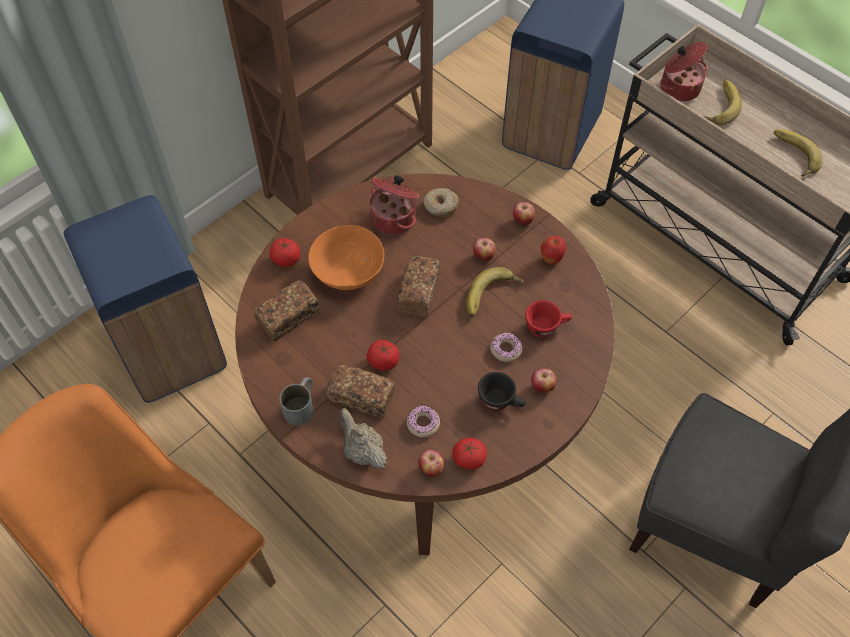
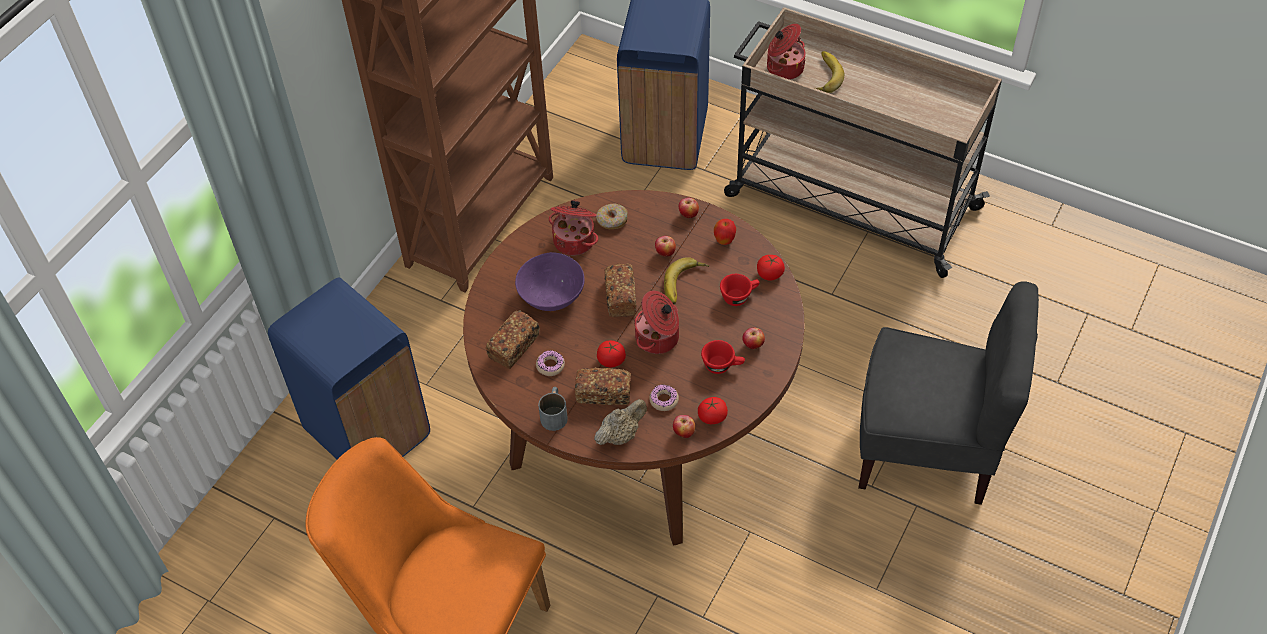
camera: 15 degrees left, 5 degrees down
(286, 259) = (492, 299): tomato -> tomato (770, 274)
(348, 272) = (551, 296): orange bowl -> purple bowl
(362, 451) = (620, 435): beige teapot -> beige teapot turned 105 degrees clockwise
(442, 350) = (658, 338): none -> cooking pot
(501, 401) = (722, 365): black cup -> red cup
(505, 349) = (712, 324): donut -> donut (550, 366)
(793, 155) = (900, 104): banana -> none

